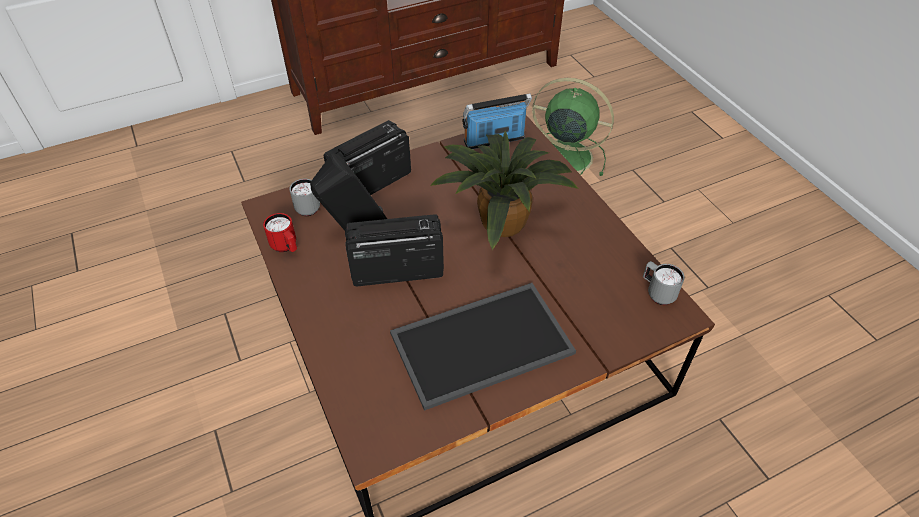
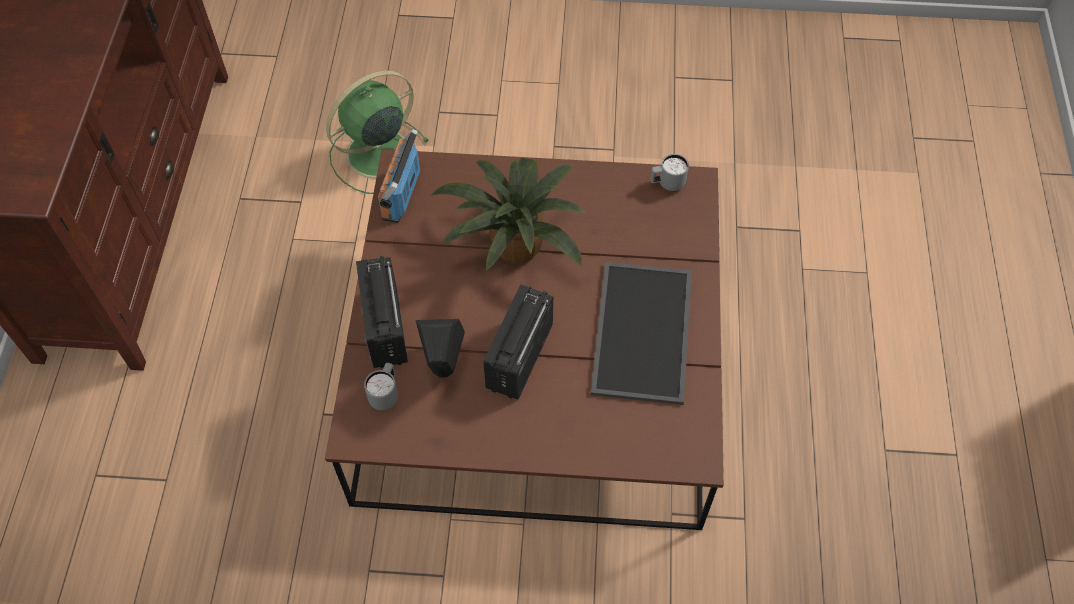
camera: 60 degrees left, 10 degrees up
(286, 247) = (425, 439): red mug -> none

